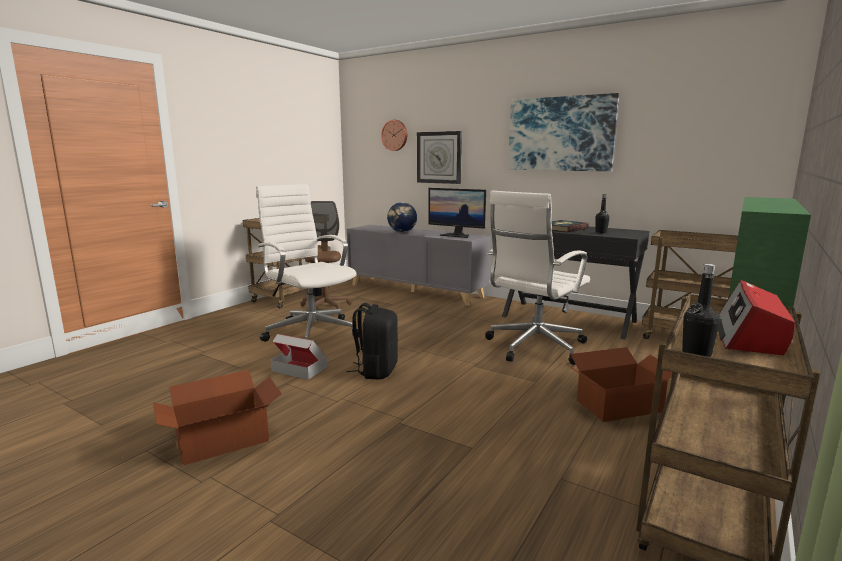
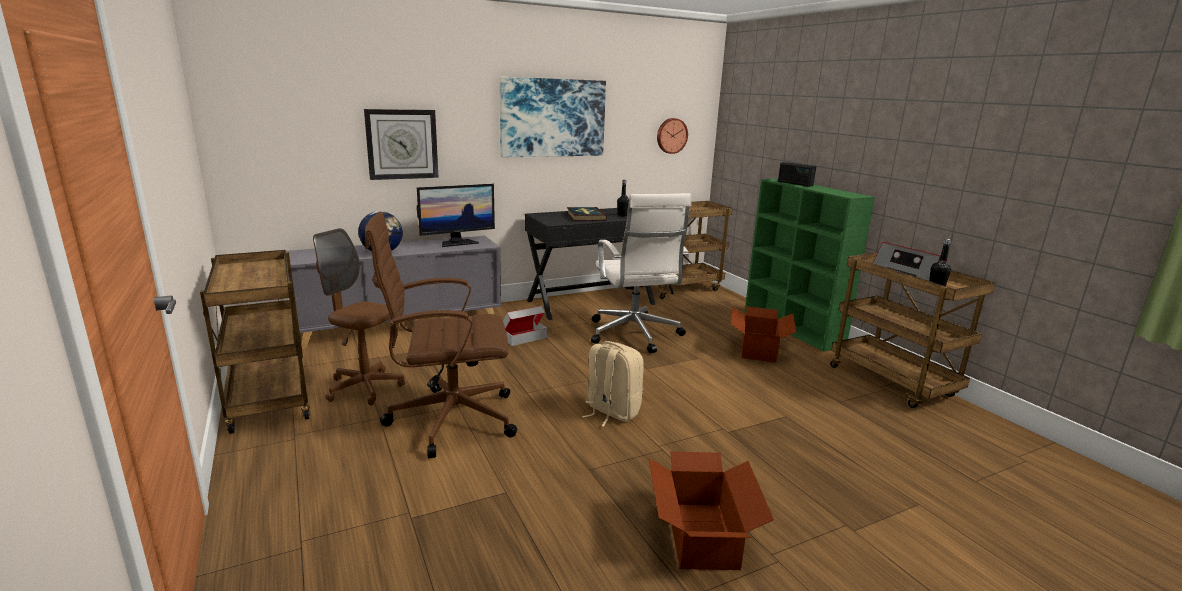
camera: 60 degrees left, 5 degrees up
(299, 369) = (560, 452): cardboard box -> cardboard box (523, 337)
(311, 332) = (448, 419): white office chair -> brown office chair
(376, 371) = (611, 412): black backpack -> beige backpack
(395, 135) = (319, 111): wall clock -> wall clock (671, 135)
(765, 200) = (795, 183): none -> radio

